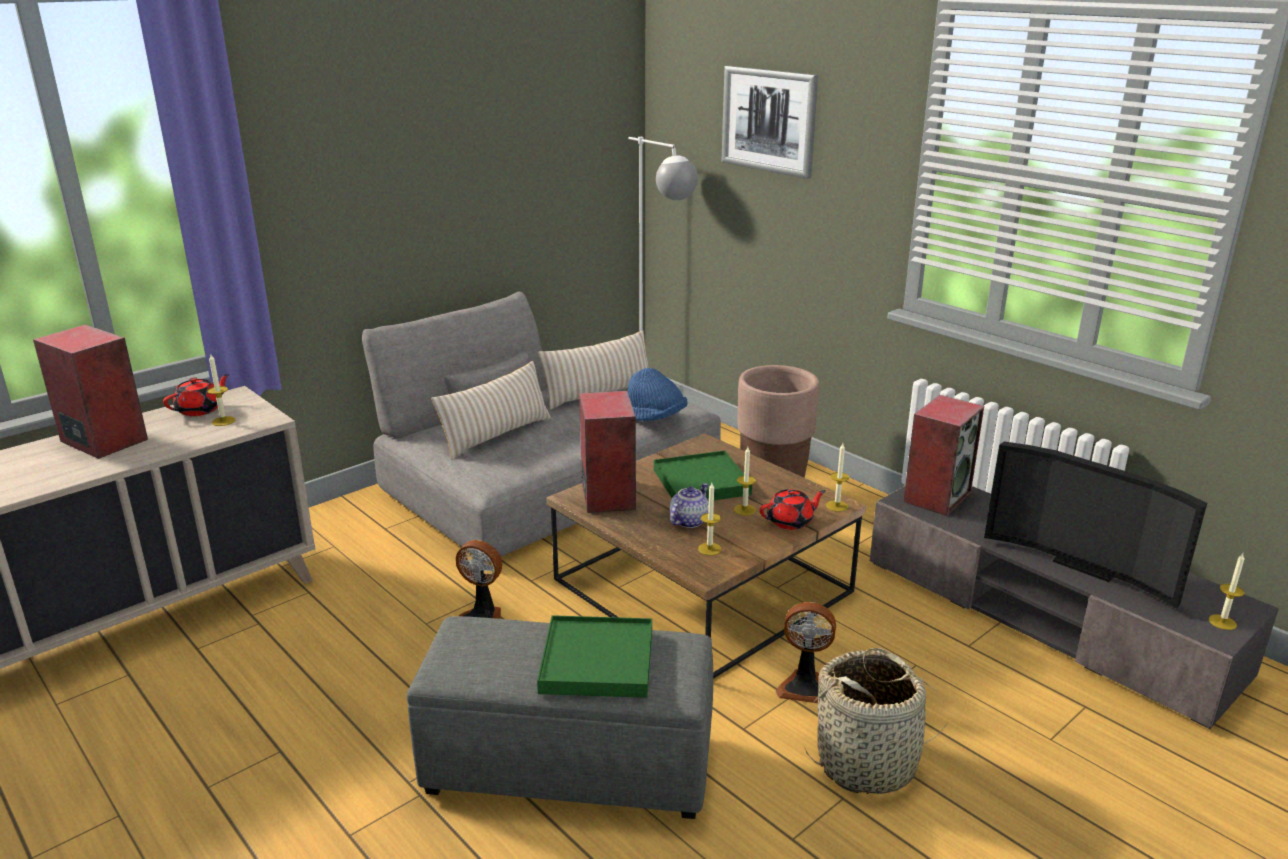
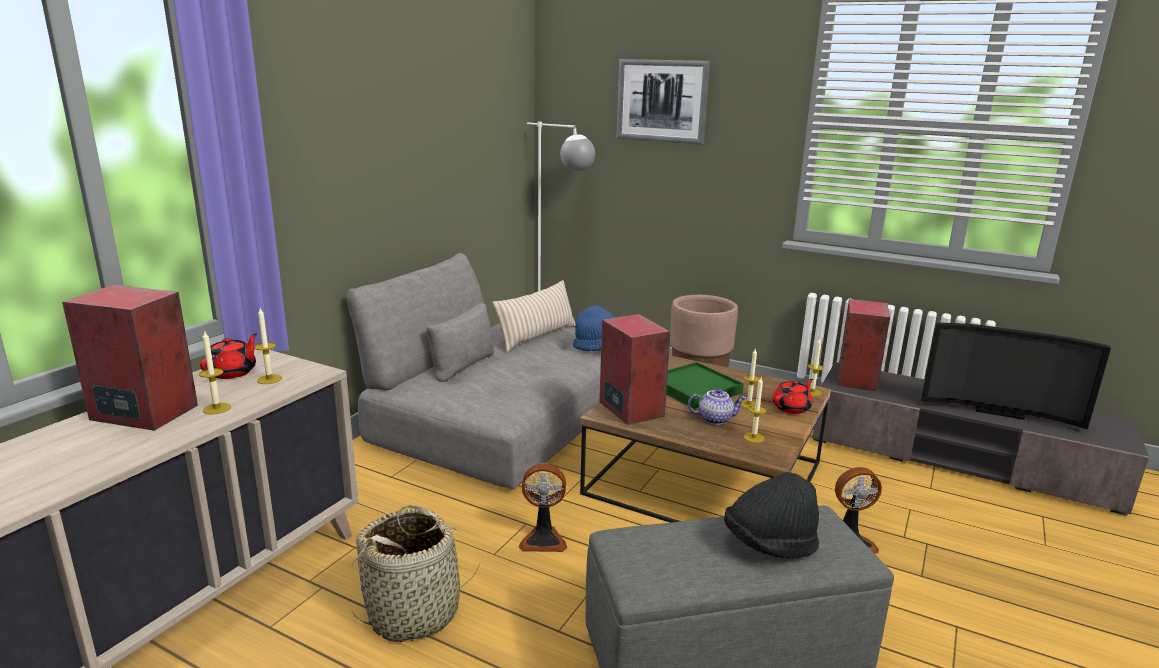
camera: 20 degrees left, 5 degrees down
(496, 435) = (478, 376): beige pillow -> none
(597, 661) = (769, 544): green tray -> black hat
(688, 521) = (715, 419): teapot -> teapot turned 75 degrees clockwise
(867, 762) = (947, 592): basket -> basket (415, 612)
(1222, 622) = (1117, 434): candle -> candle (217, 408)

